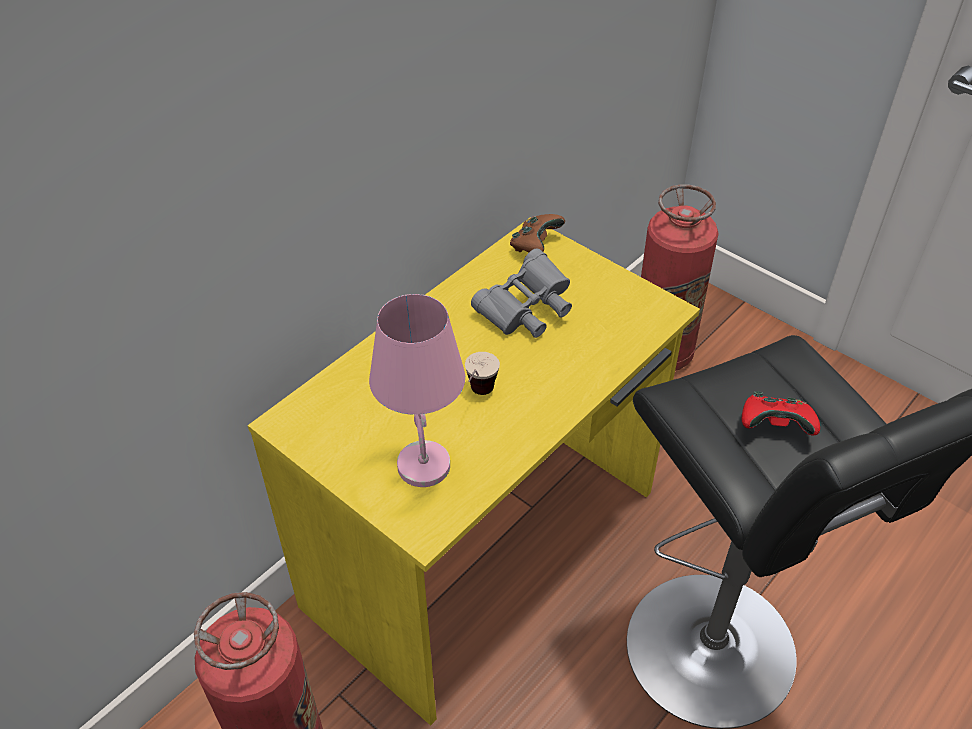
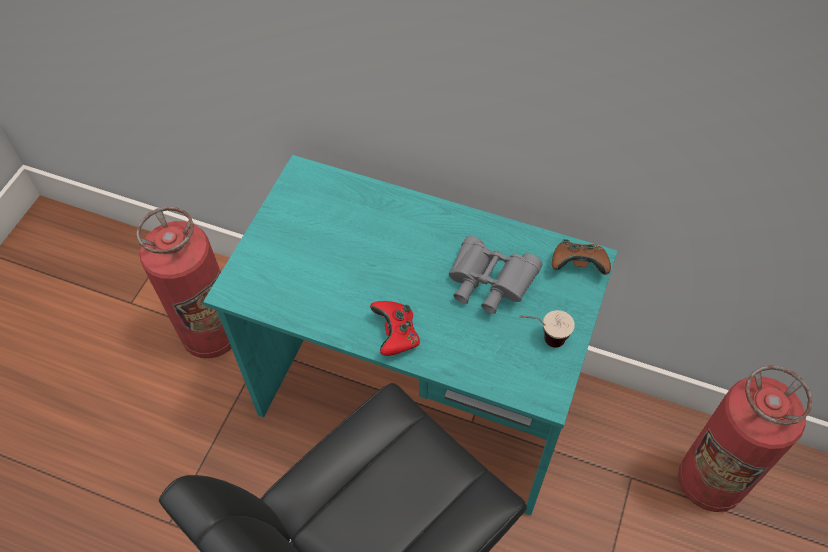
camera: 70 degrees right, 10 degrees up
(422, 464) = (292, 268): pink table lamp -> none
(478, 397) = (374, 282): cup -> cup (542, 340)
(486, 549) = (416, 401): yellow desk -> turquoise desk
(775, 427) = (383, 503): red game controller -> red game controller (396, 335)

